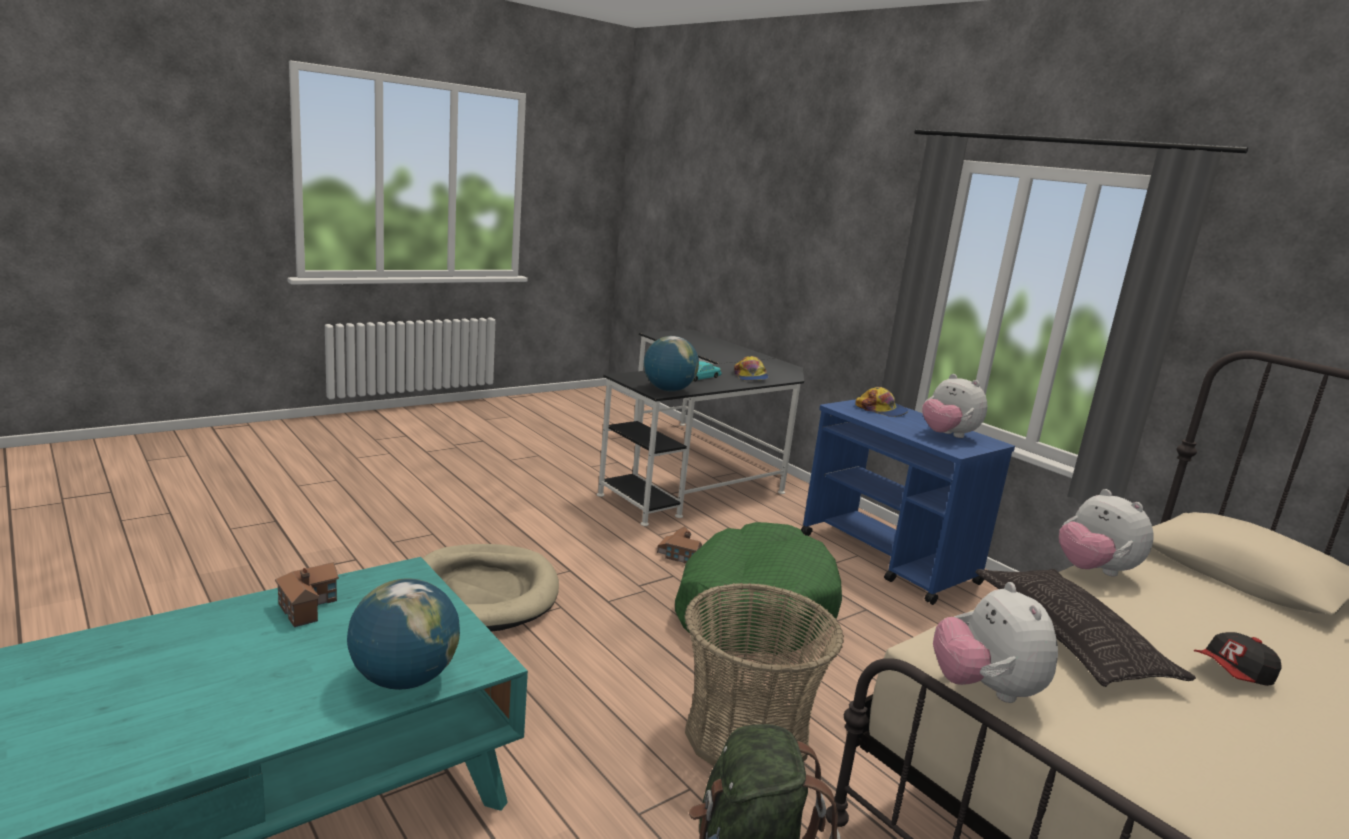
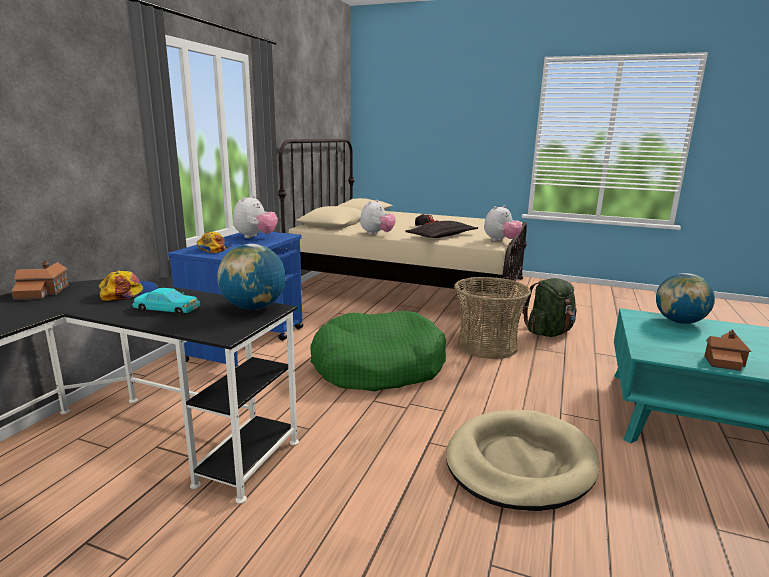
camera: 120 degrees left, 0 degrees up
(679, 554) = (336, 408): toy house -> toy house (43, 292)

